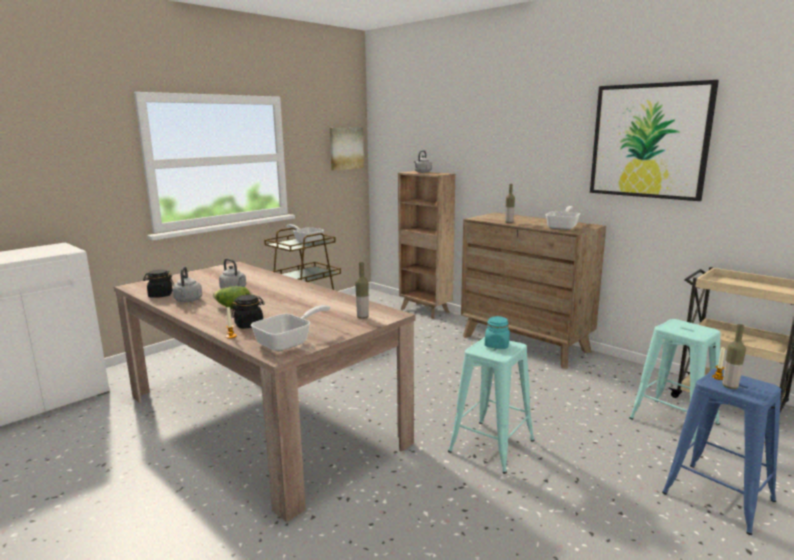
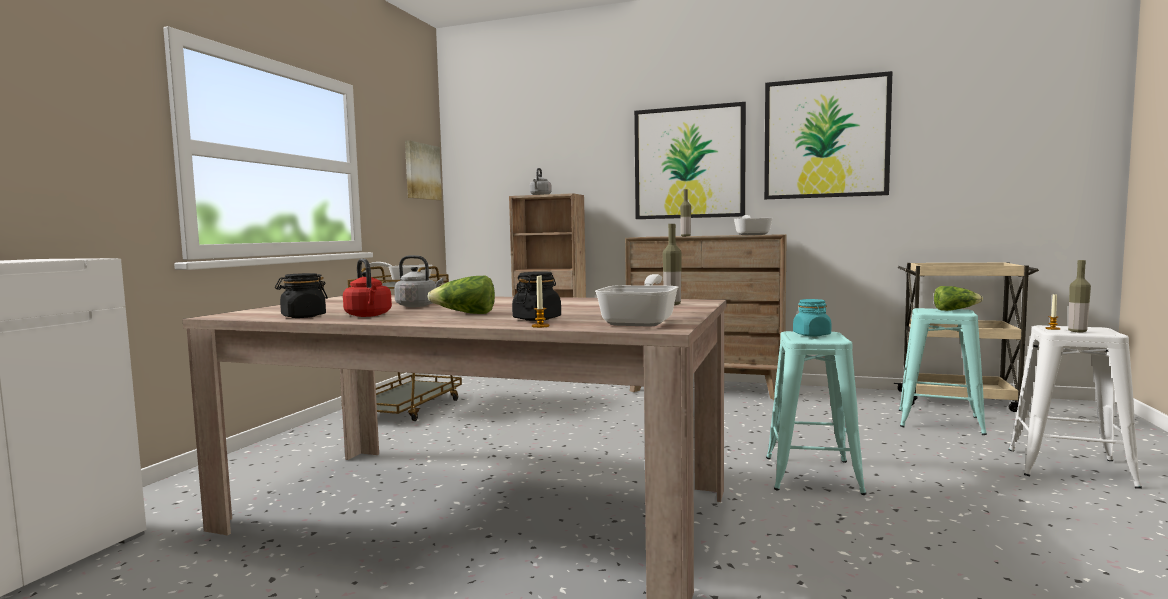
camera: 25 degrees left, 10 degrees down
(188, 300) = (369, 315): grey kettle -> red kettle
(534, 154) = (689, 163): none -> picture
(700, 329) = (955, 310): none -> lettuce
(718, 497) = (1069, 468): blue stool -> white stool

